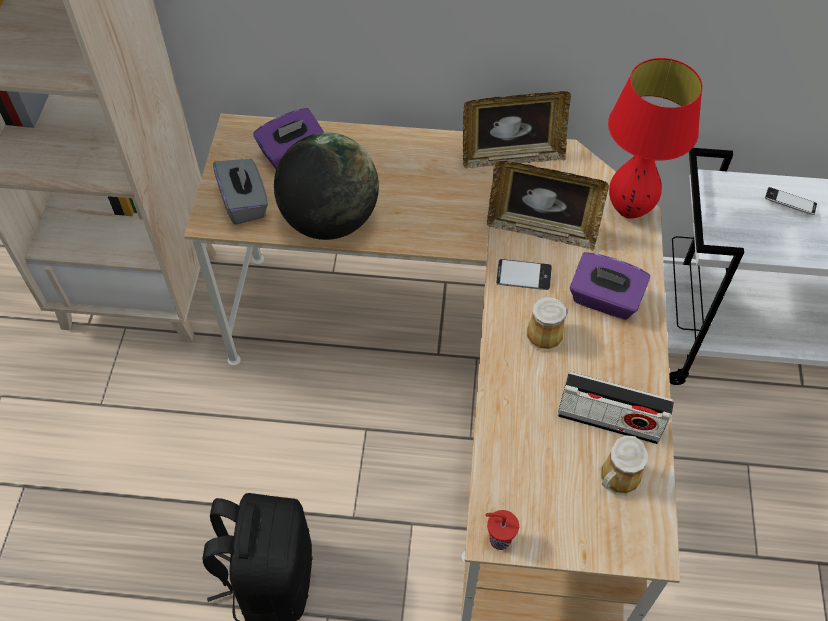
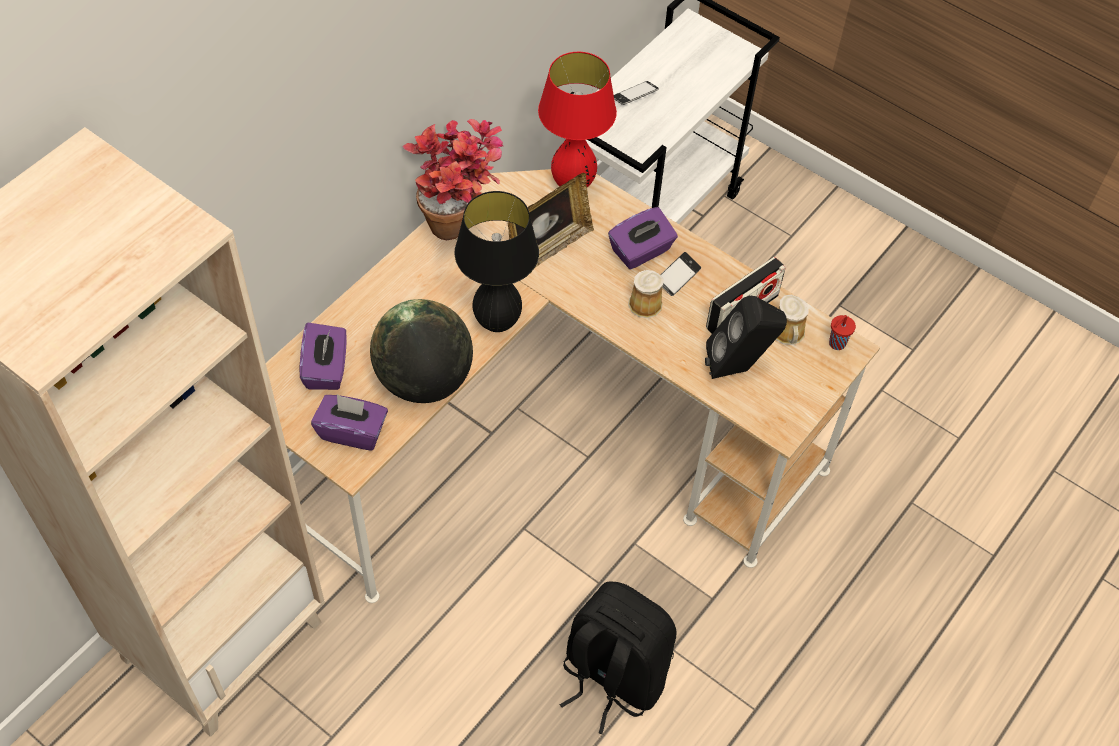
camera: 60 degrees left, 0 degrees up
(244, 203) = (352, 431): grey tissue box -> purple tissue box
(429, 237) = (497, 323): none -> black table lamp
(498, 539) = (787, 429): red cup -> red cup (836, 344)
(512, 157) = (460, 223): picture frame -> potted plant
(523, 277) = (583, 286): phone -> phone (678, 276)
(538, 454) = (739, 368): none -> black speaker

